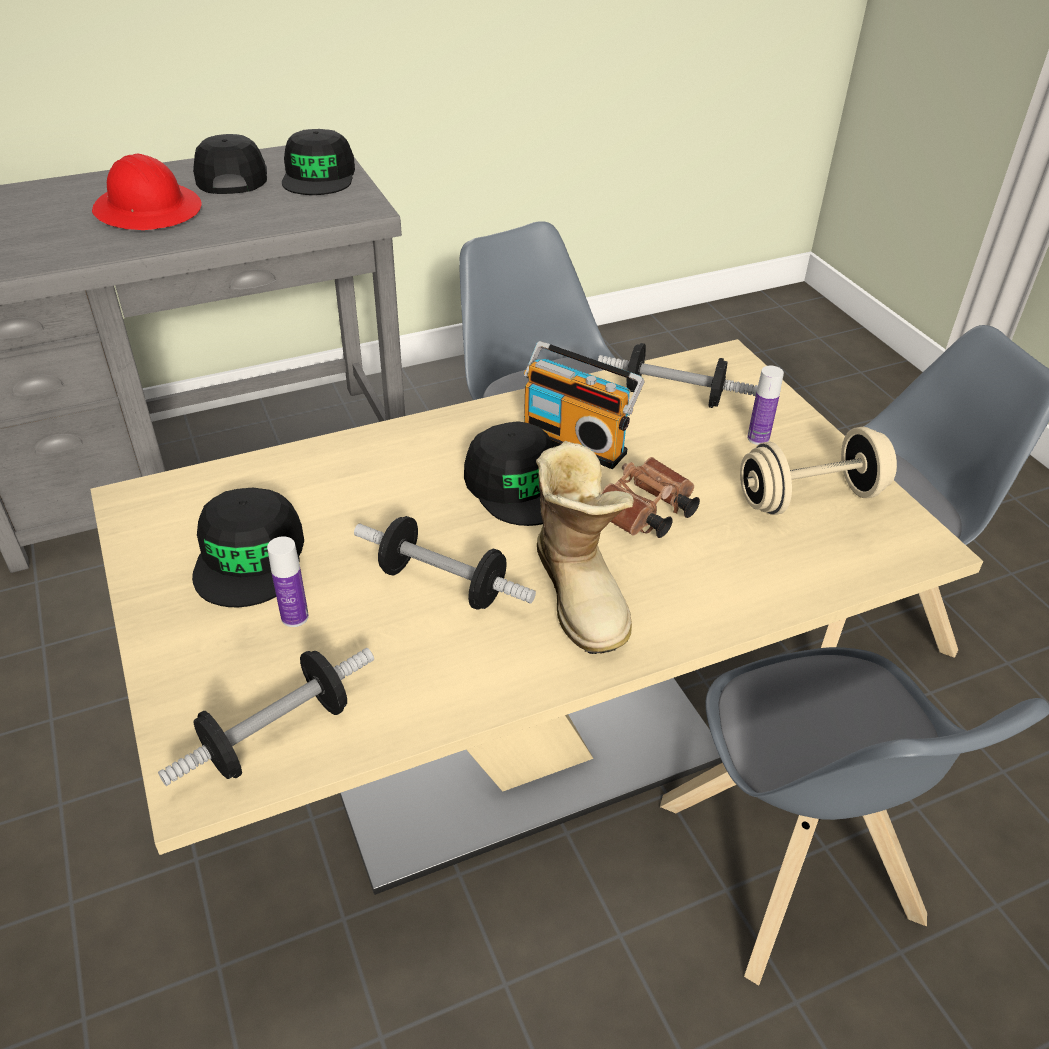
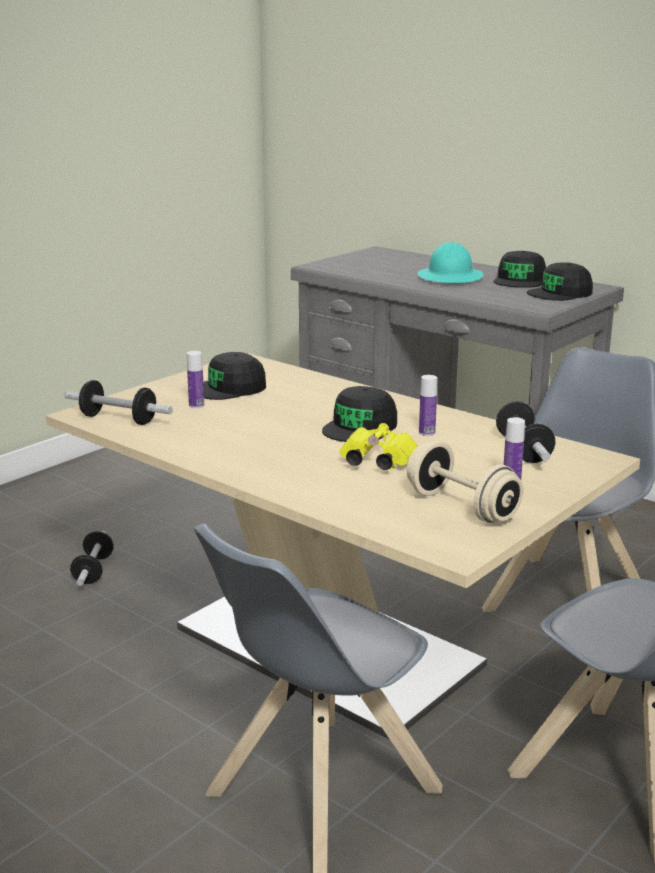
camera: 65 degrees right, 20 degrees down
(148, 210) = (450, 277): red hard hat -> turquoise hard hat
(231, 176) = (520, 280): black cap -> black cap turned 150 degrees clockwise
(443, 584) = (253, 427): dumbbell -> dumbbell (93, 570)
(576, 440) = (427, 433): radio -> bottle
(582, 592) = (283, 459): boot -> none
(645, 515) = (374, 462): brown binoculars -> yellow binoculars

